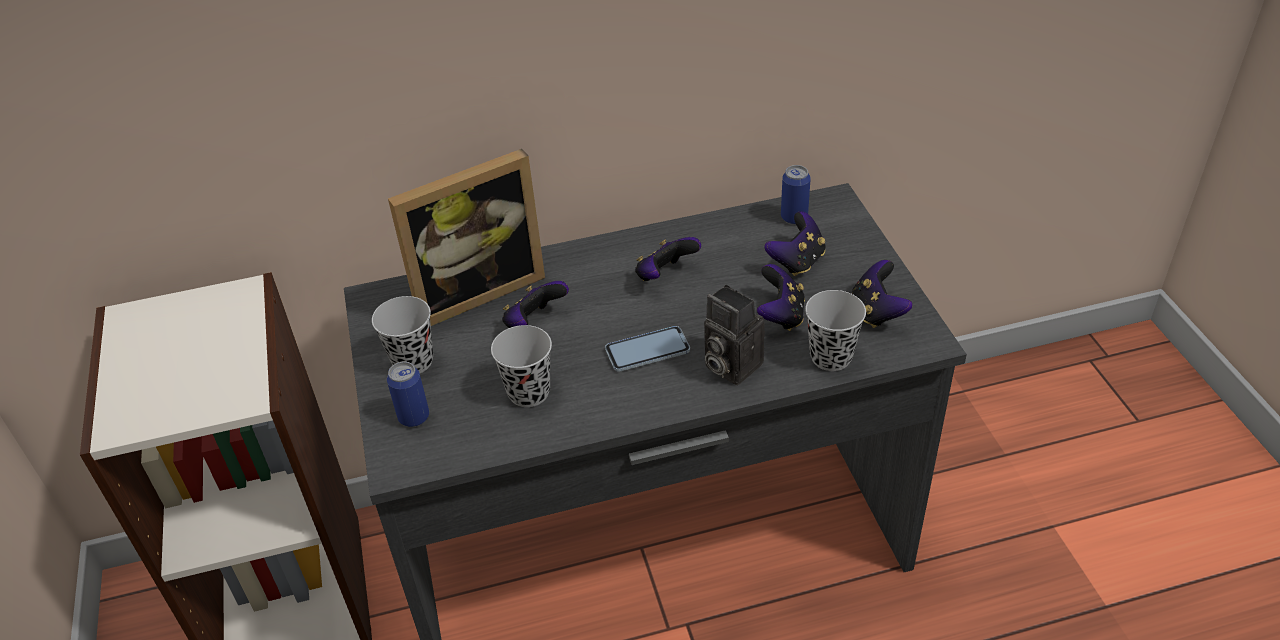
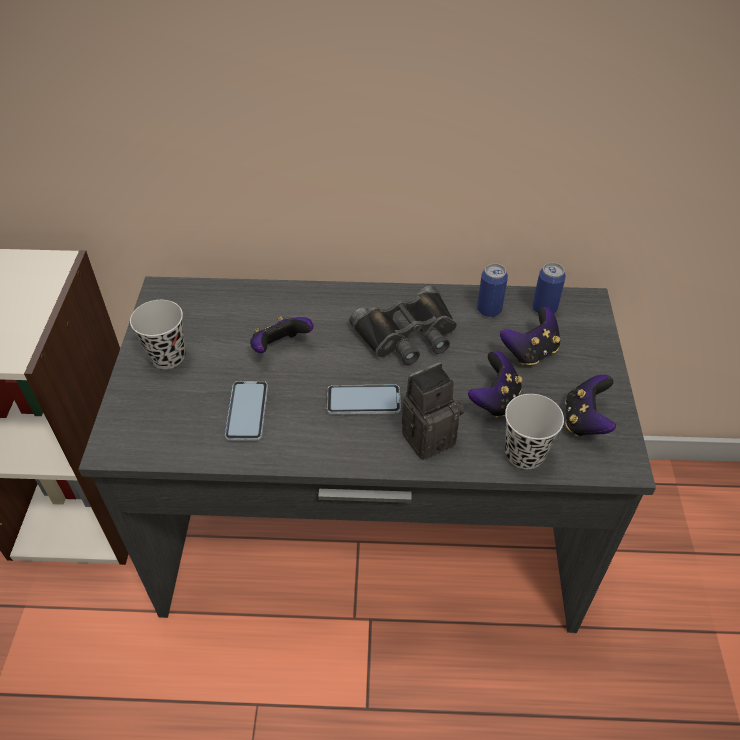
camera: 15 degrees right, 5 degrees up
(414, 417) = (145, 407): can -> can (489, 310)
(475, 290) = (246, 306): picture frame -> none
(528, 392) = (247, 411): black cup -> phone
(665, 275) = (408, 334): game controller -> black binoculars
(729, 365) = (429, 435): camera -> camera turned 90 degrees clockwise

